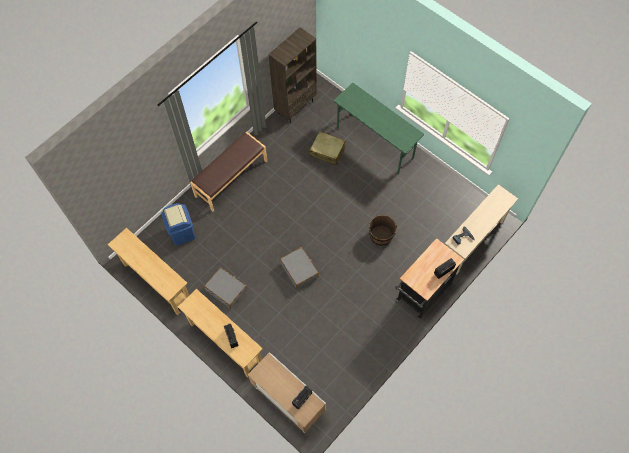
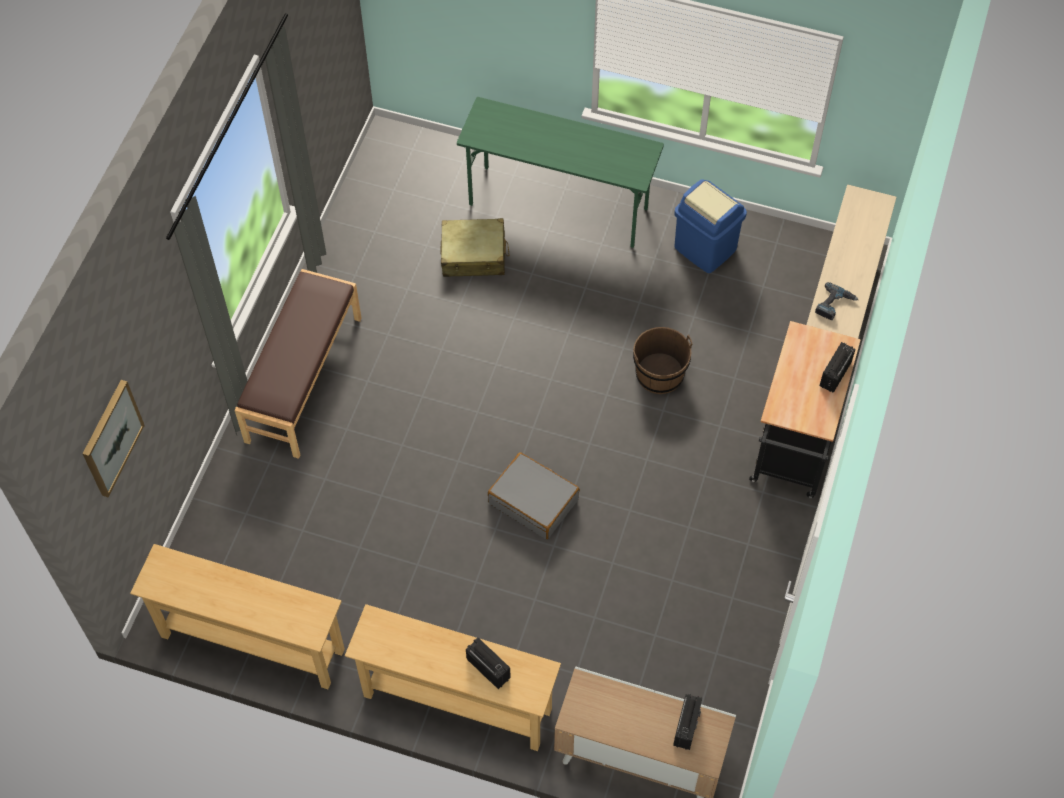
camera: 25 degrees left, 5 degrees down
(112, 179) = (111, 438): none -> picture
(181, 232) = (253, 524): blue trash can -> blue trash can (704, 249)
(226, 290) = (405, 598): grey suitcase -> none
(295, 107) = (366, 195): brown bookcase -> none

